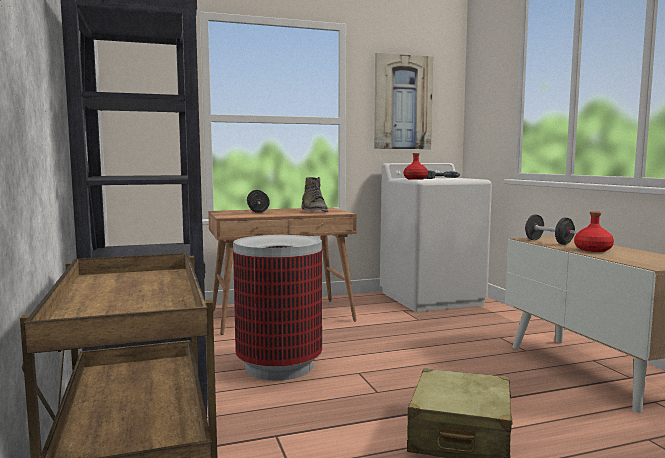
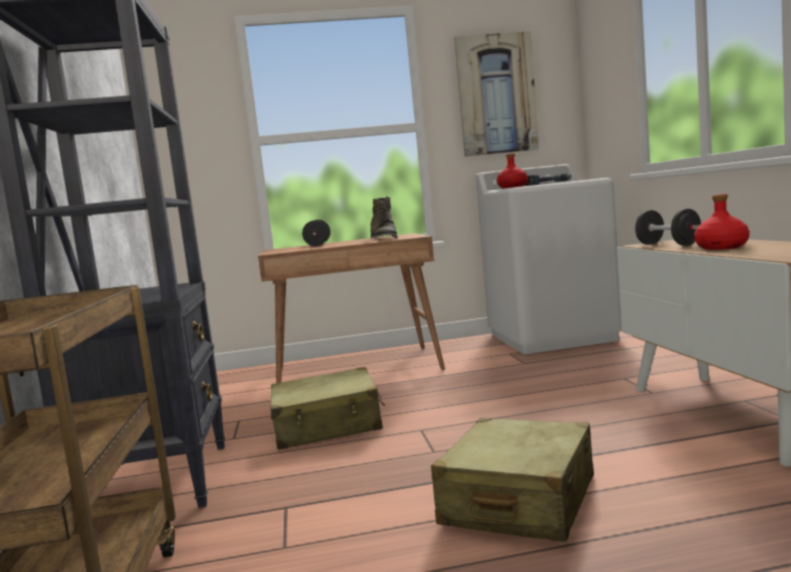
camera: 10 degrees right, 0 degrees up
(279, 366) = (328, 426): trash can -> beige suitcase

